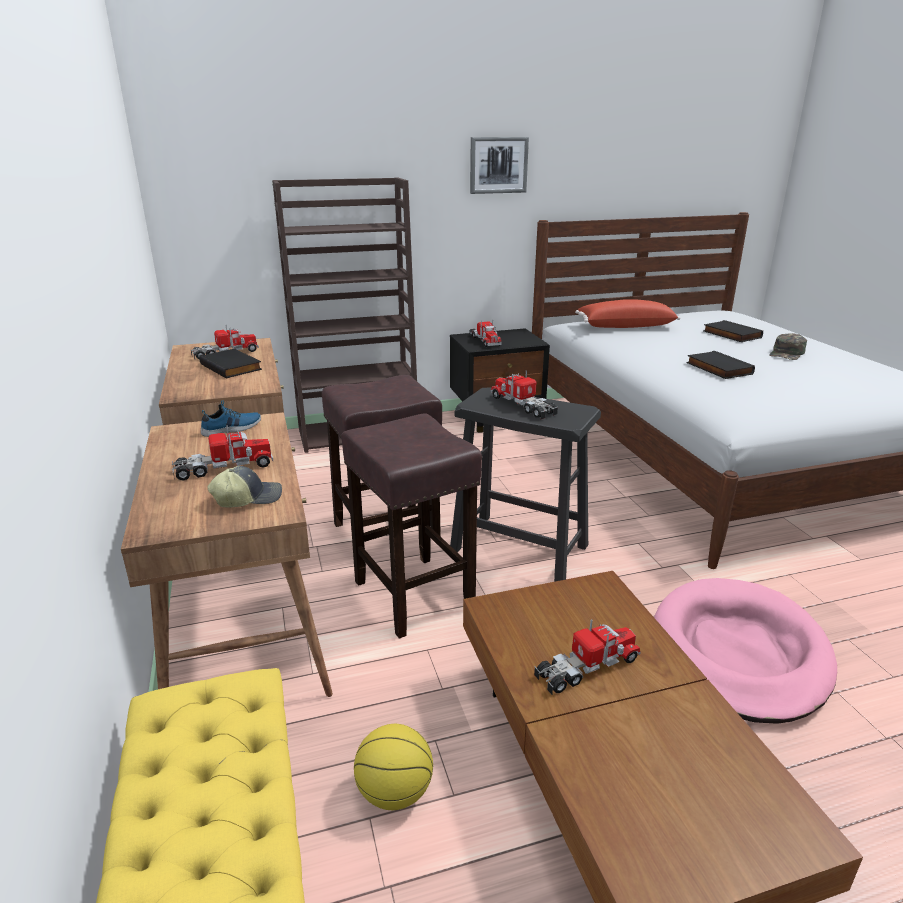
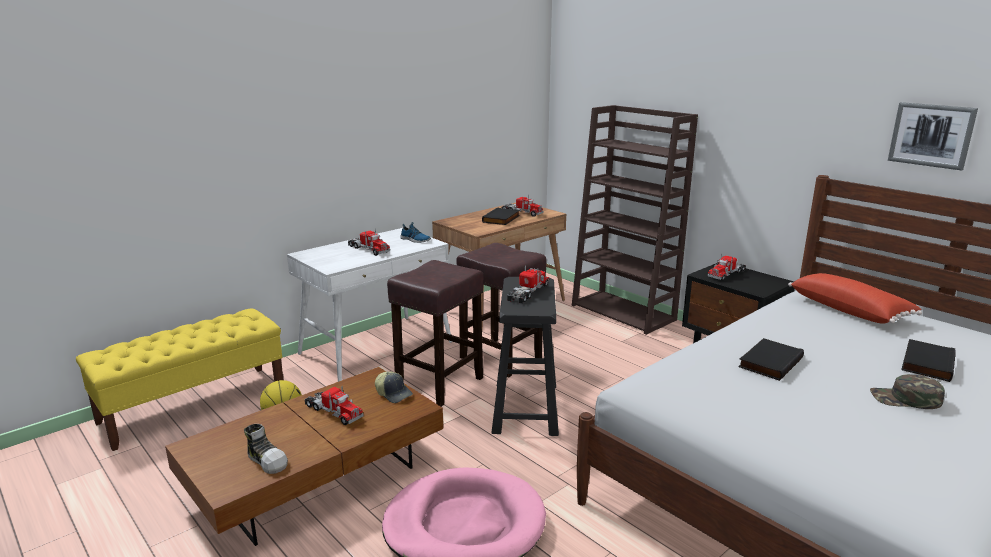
camera: 65 degrees right, 5 degrees down
(245, 629) = (376, 348): brown desk -> white desk
(248, 498) = (341, 260): cap -> cap (394, 394)
(498, 165) = (790, 114): picture -> picture (931, 135)
(718, 766) = (267, 460): none -> shoe

